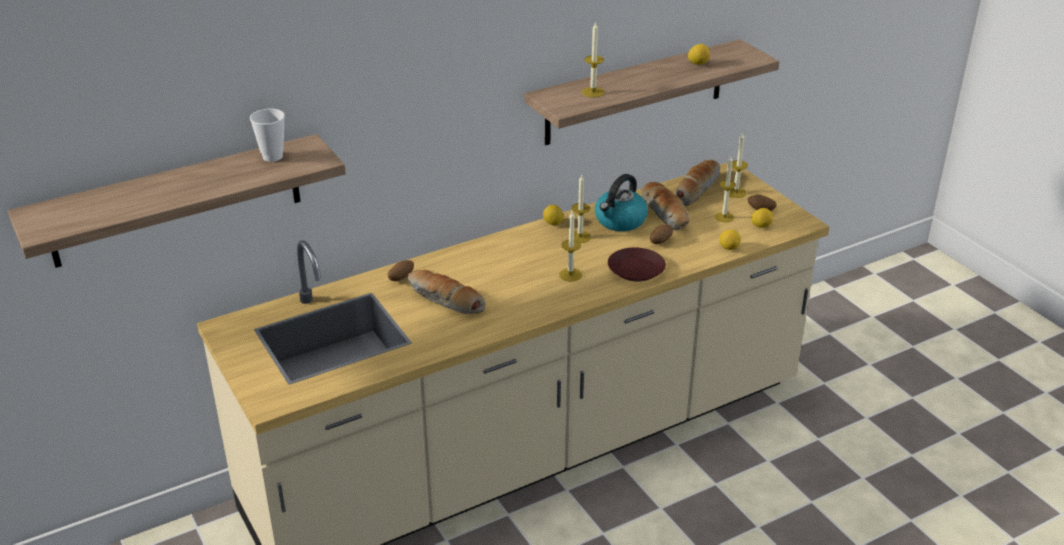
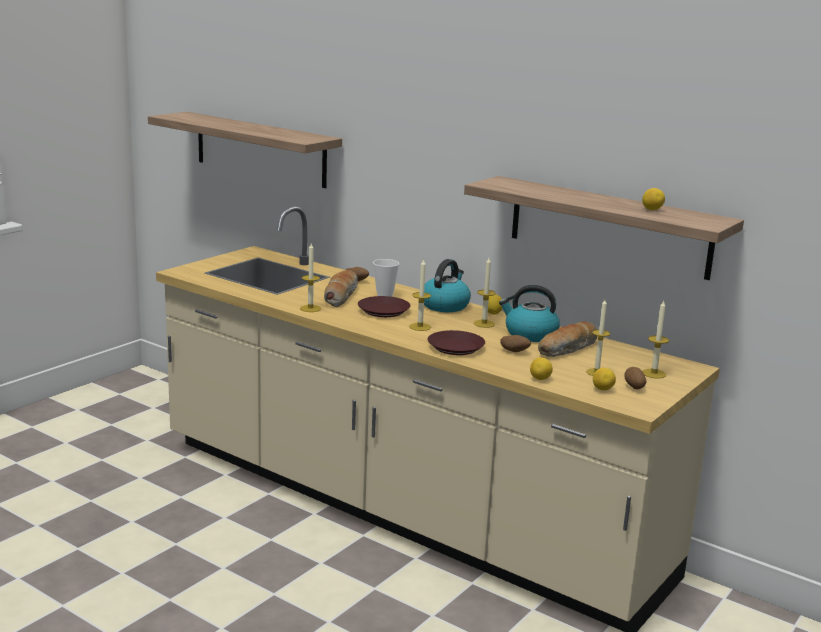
camera: 65 degrees right, 15 degrees down
(272, 157) = (297, 134): cup -> cup (384, 296)
(512, 284) = (384, 311): none -> brown plate
(515, 244) = (445, 305): none -> kettle
(593, 92) = (530, 188): candle -> candle (310, 308)
(696, 188) = (635, 357): bread -> none

